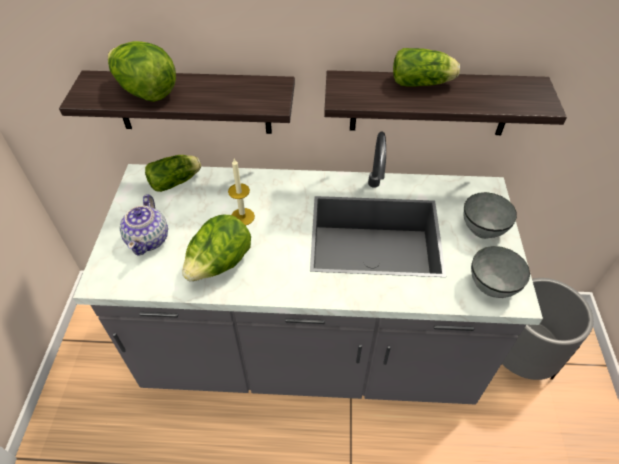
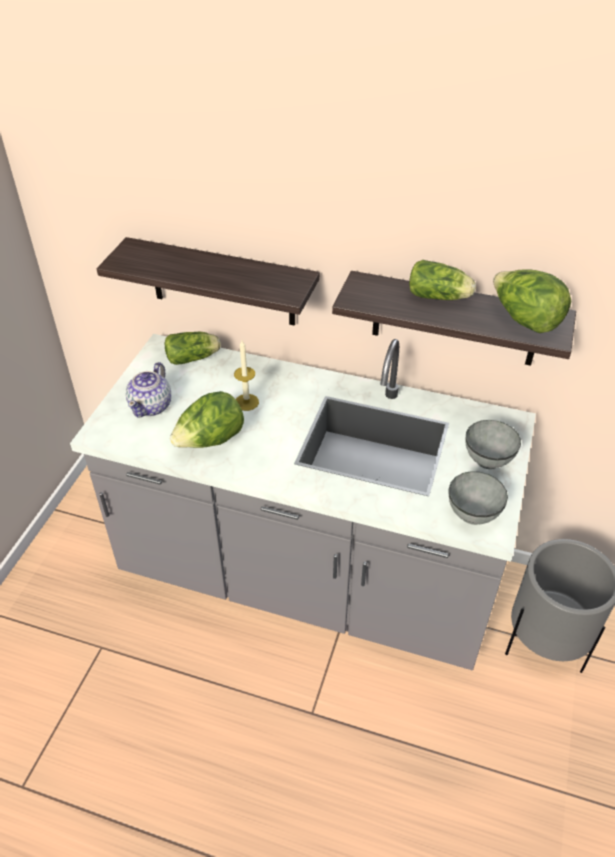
camera: 15 degrees right, 5 degrees down
(146, 92) = (176, 265): lettuce -> lettuce (524, 320)

